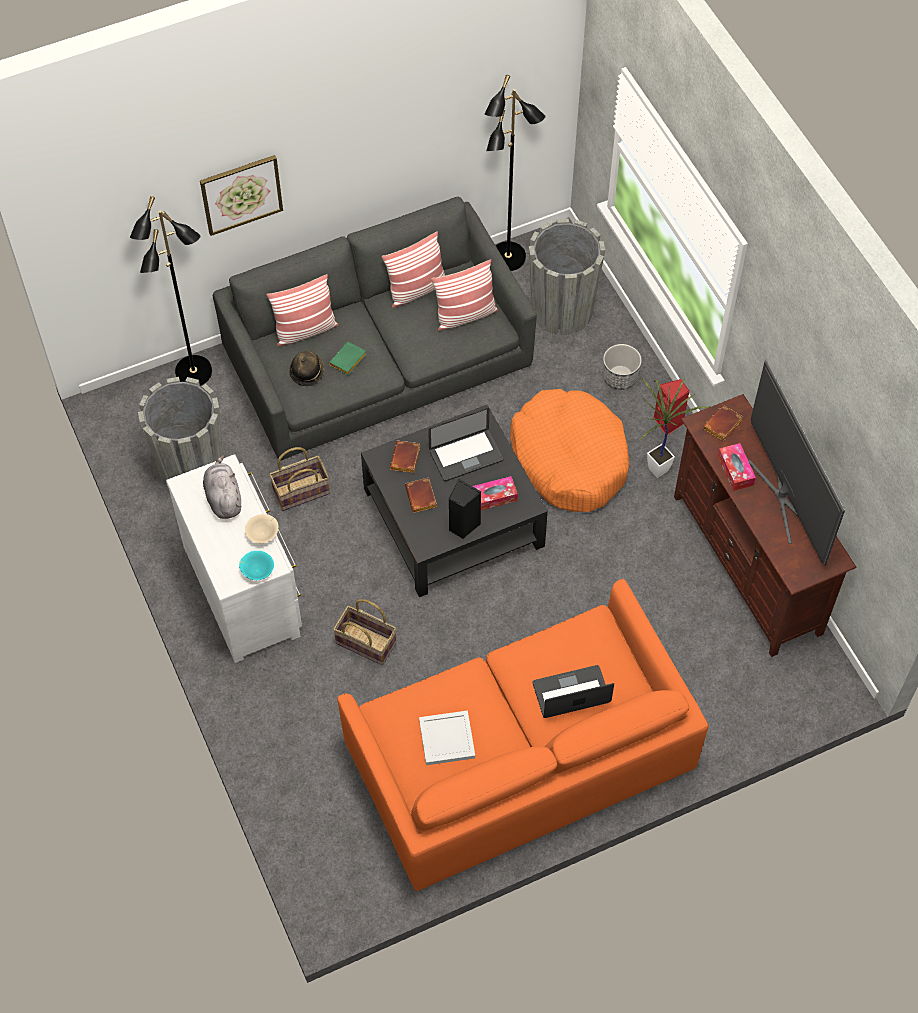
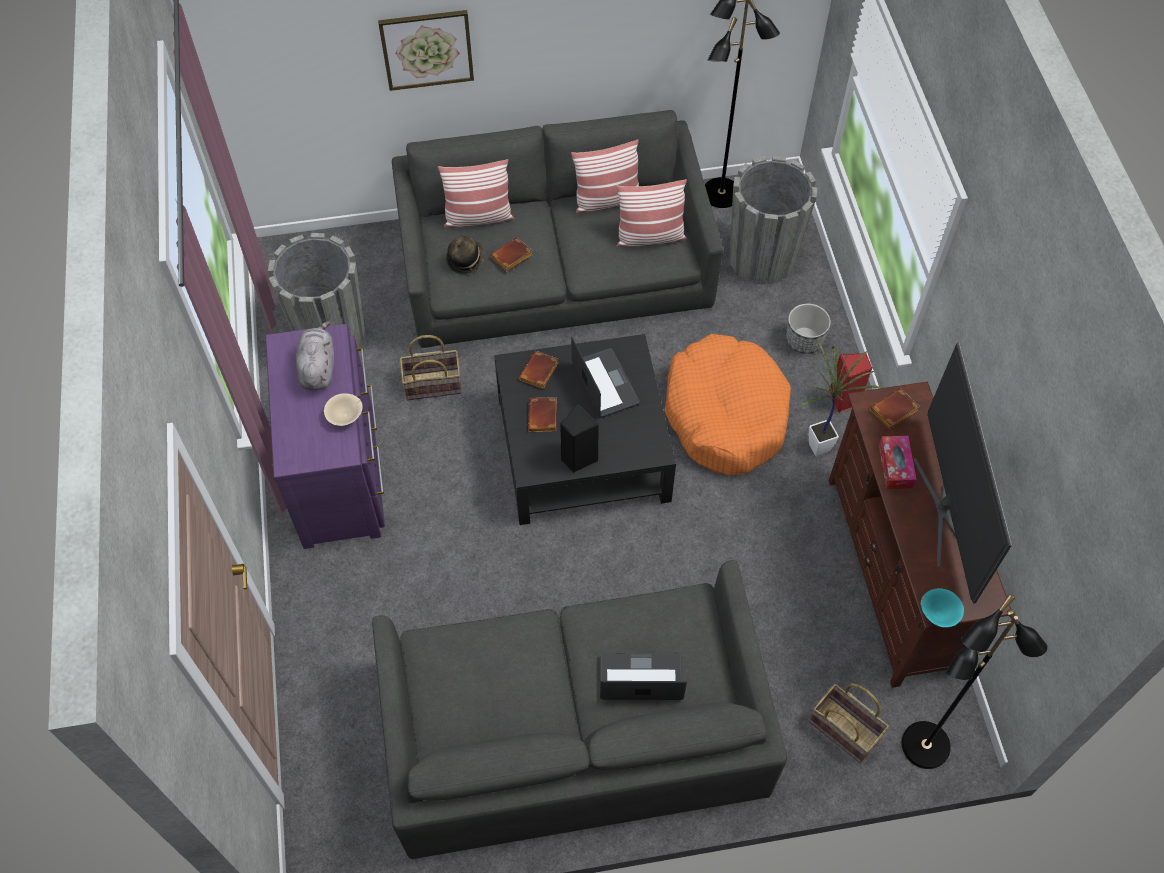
camera: 15 degrees right, 0 degrees up
(194, 373) = (366, 242): black floor lamp -> black floor lamp (925, 747)
(245, 589) = (341, 473): white dresser -> purple dresser
(257, 571) = (325, 455): turquoise bowl -> turquoise bowl (937, 613)
(348, 361) = (511, 258): green book -> brown book
(366, 642) = (448, 560): basket -> basket (845, 729)
(447, 738) = (485, 694): white tray -> none
(466, 456) = (605, 384): laptop -> laptop turned 105 degrees counterclockwise
(494, 497) = (622, 435): tissue box -> none
(519, 755) = (574, 729): orange sofa -> grey sofa

